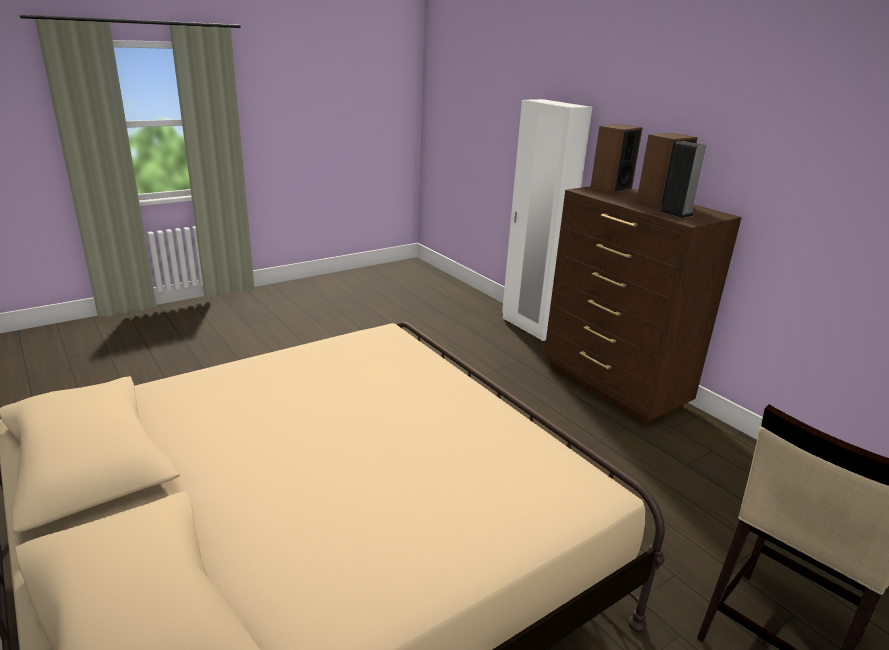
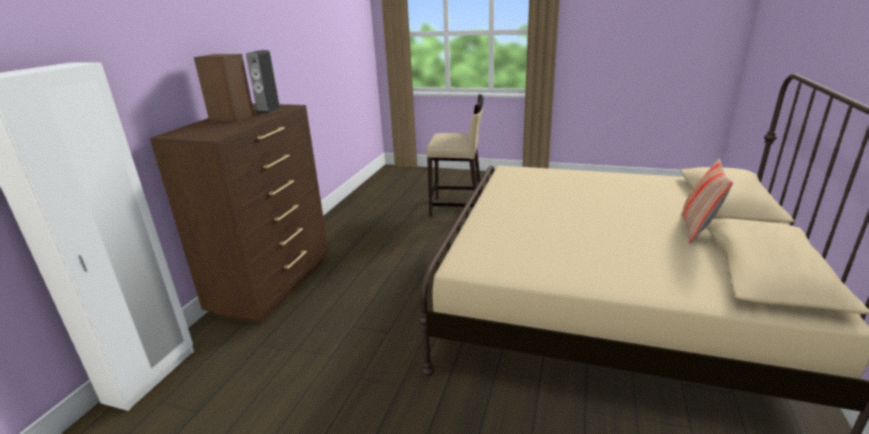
camera: 125 degrees left, 0 degrees up
(185, 487) = (697, 229): none -> pillow
(610, 189) = (189, 133): speaker -> none

